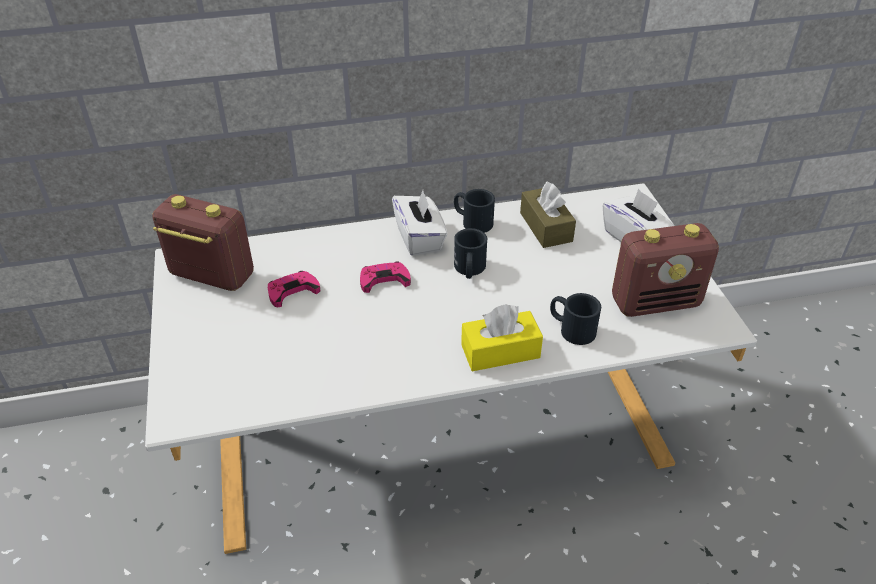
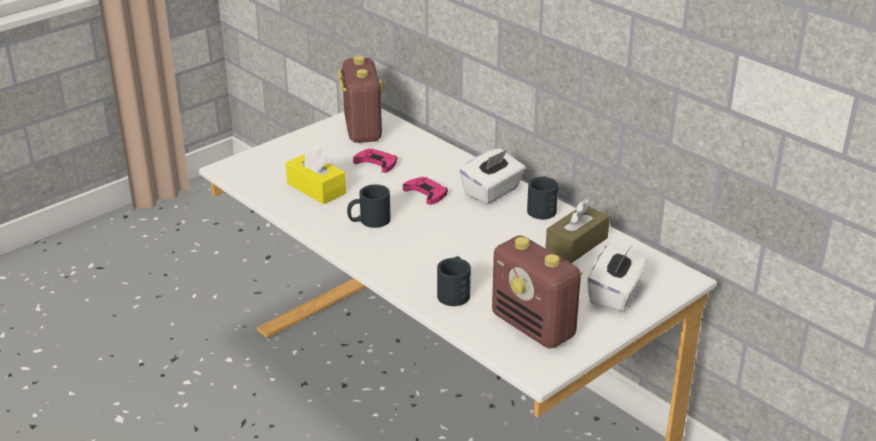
camera: 60 degrees right, 10 degrees down
(469, 270) = (477, 225): black mug -> black mug (369, 221)
(500, 351) = (396, 266): yellow tissue box -> yellow tissue box (316, 188)

